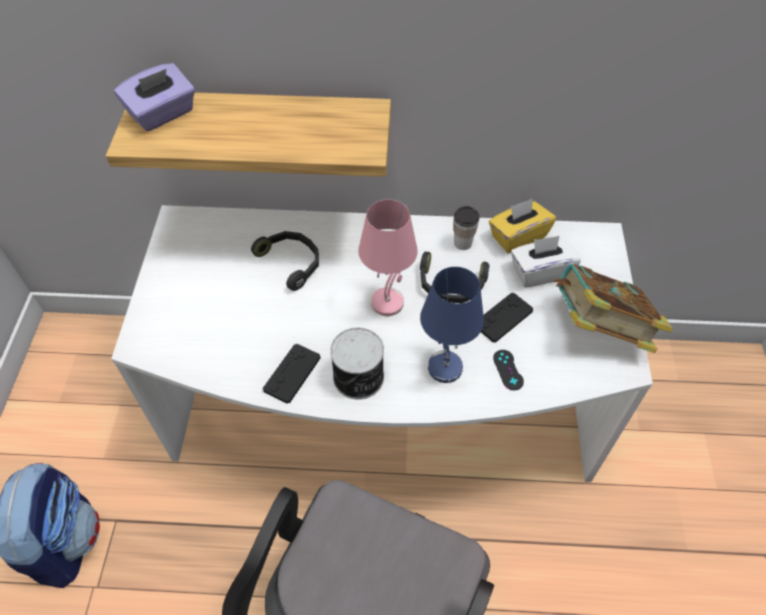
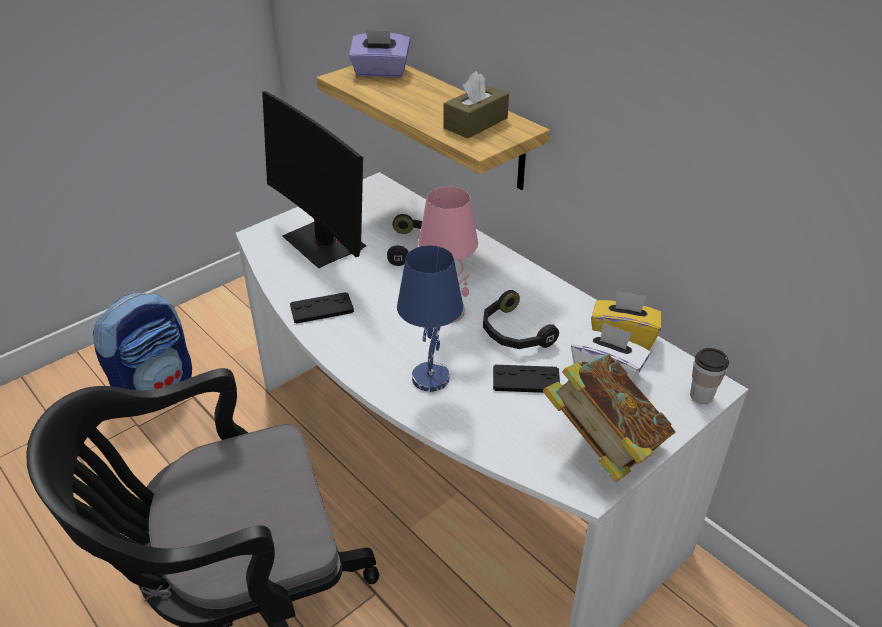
camera: 45 degrees right, 15 degrees down
(210, 311) = (324, 243): none -> monitor
(328, 126) = (475, 123): none -> brown tissue box
(359, 378) = (360, 341): can -> none
(462, 243) = (565, 313): cup -> cup (701, 396)
(508, 370) = (478, 414): black game controller -> none

